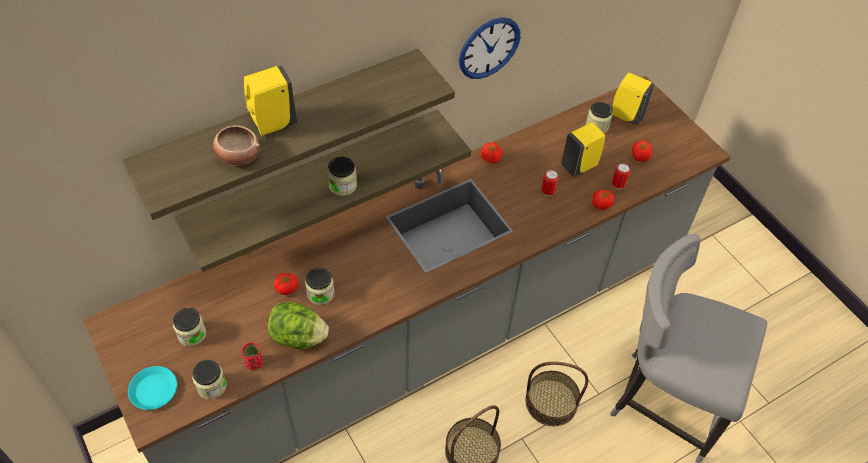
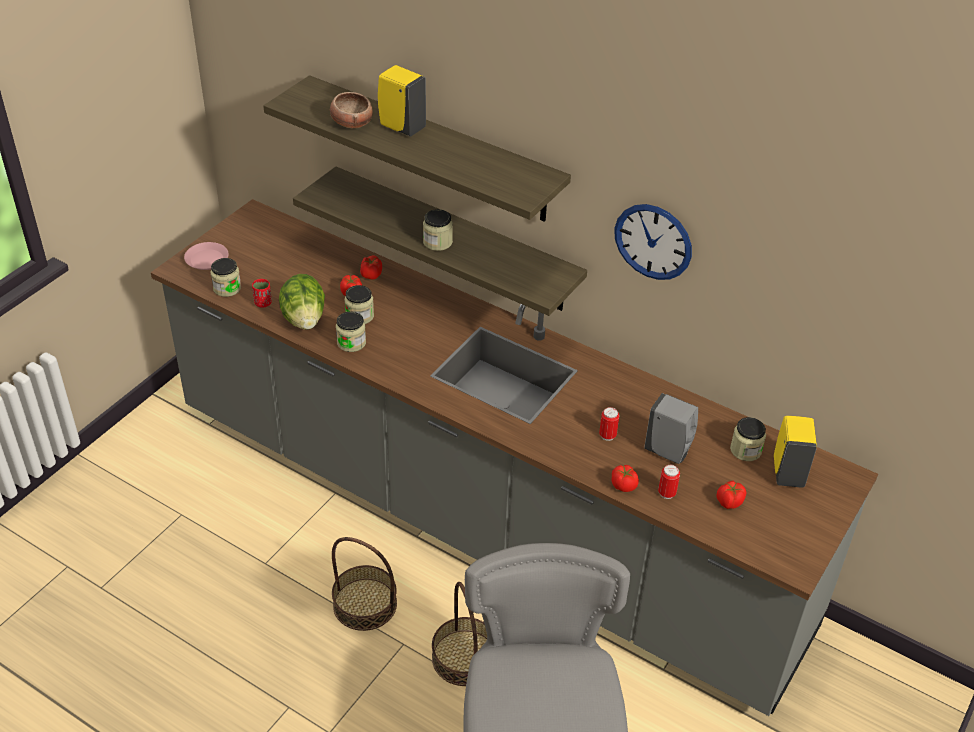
camera: 65 degrees right, 10 degrees down
(153, 390) = (206, 259): turquoise plate -> pink plate
(192, 334) = (271, 259): jar -> jar (351, 343)
(491, 159) = (618, 377): tomato -> tomato (371, 275)
(580, 165) = (669, 452): yellow soap dispenser -> grey soap dispenser

